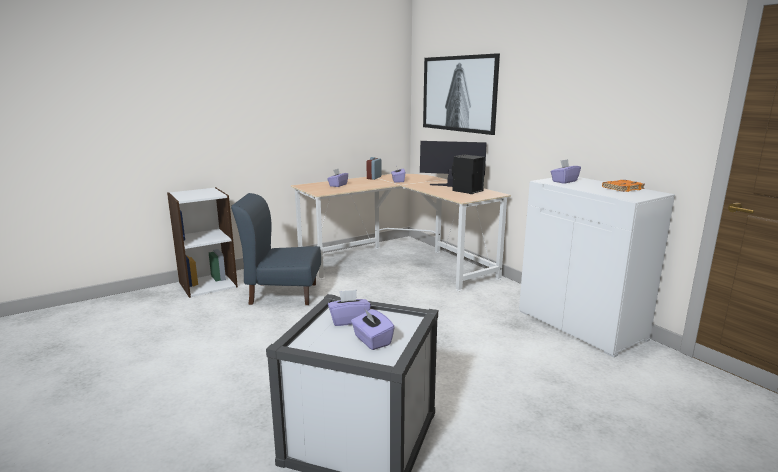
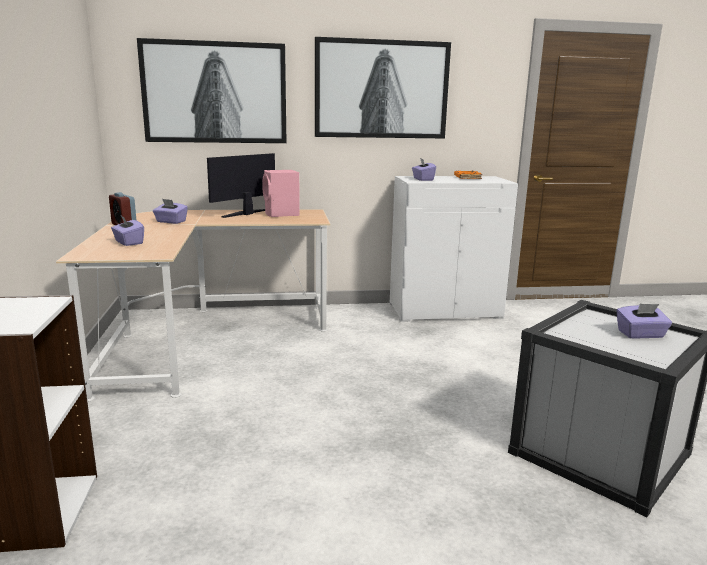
camera: 65 degrees left, 0 degrees up
(283, 293) = (191, 436): blue chair -> none
(349, 320) = (590, 335): purple tissue box -> none
(466, 191) = (282, 214): black speaker -> pink speaker
(565, 90) = (381, 89): none -> picture

